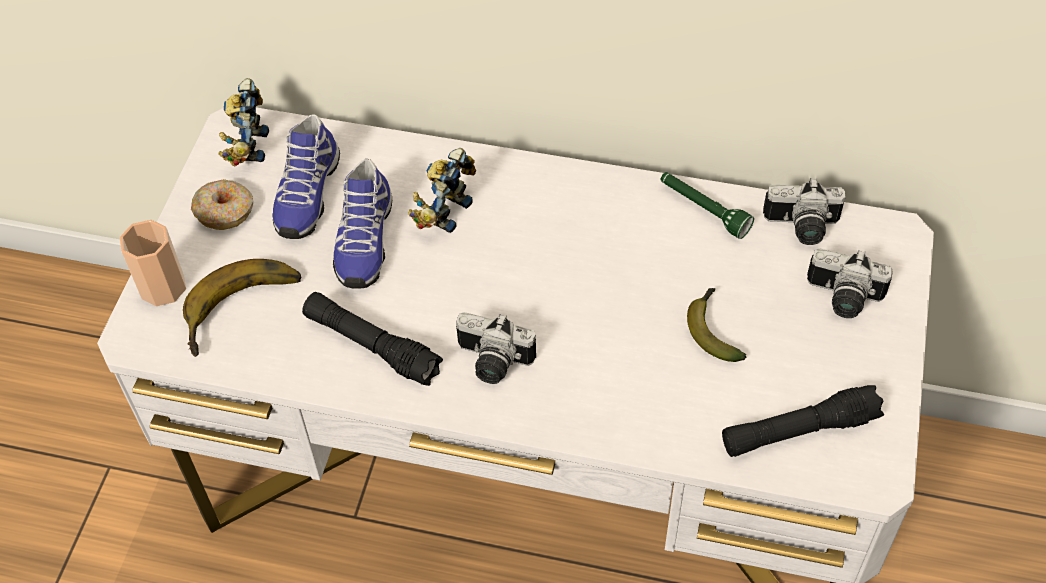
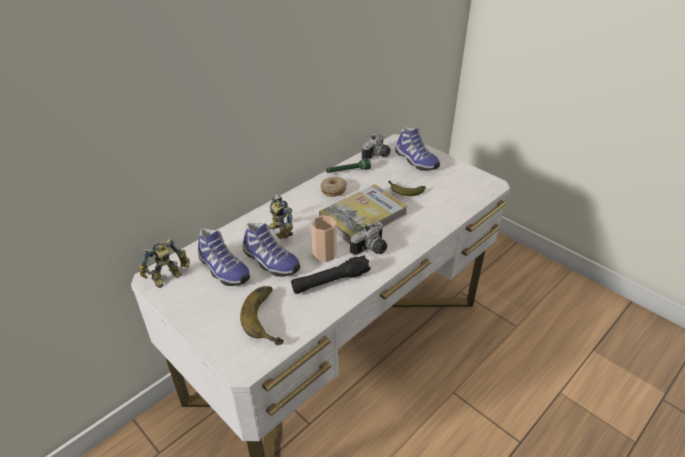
camera: 60 degrees left, 15 degrees down
(163, 287) = (222, 343): cup -> cup (324, 254)
(225, 211) = (200, 301): donut -> donut (333, 190)
(247, 146) = (169, 278): toy robot -> toy robot turned 75 degrees counterclockwise
(578, 304) = (363, 216): none -> book
(799, 431) = (463, 191): black flashlight -> none
(842, 299) = (415, 160): camera -> shoe

